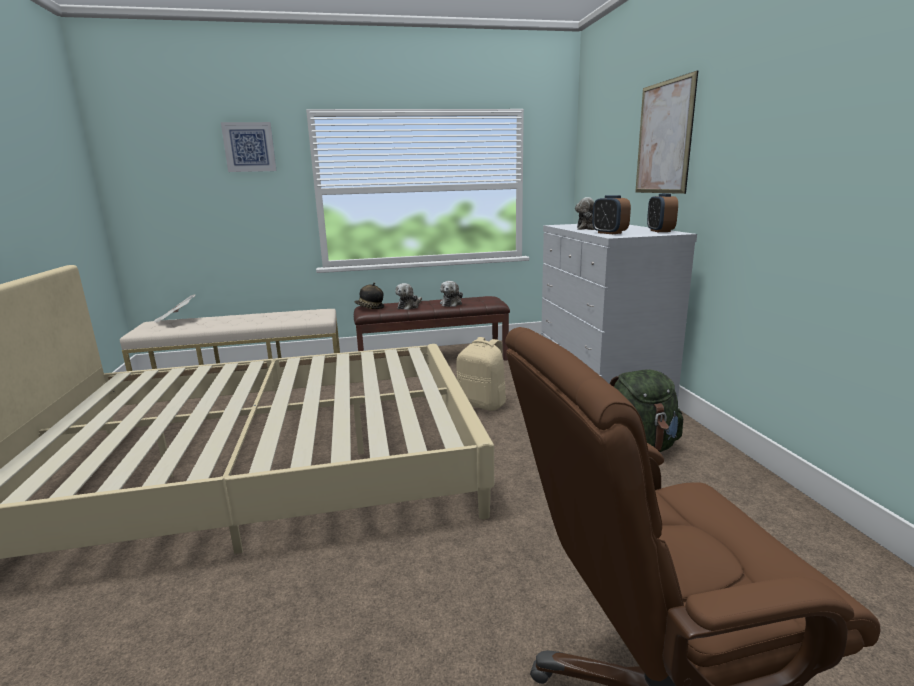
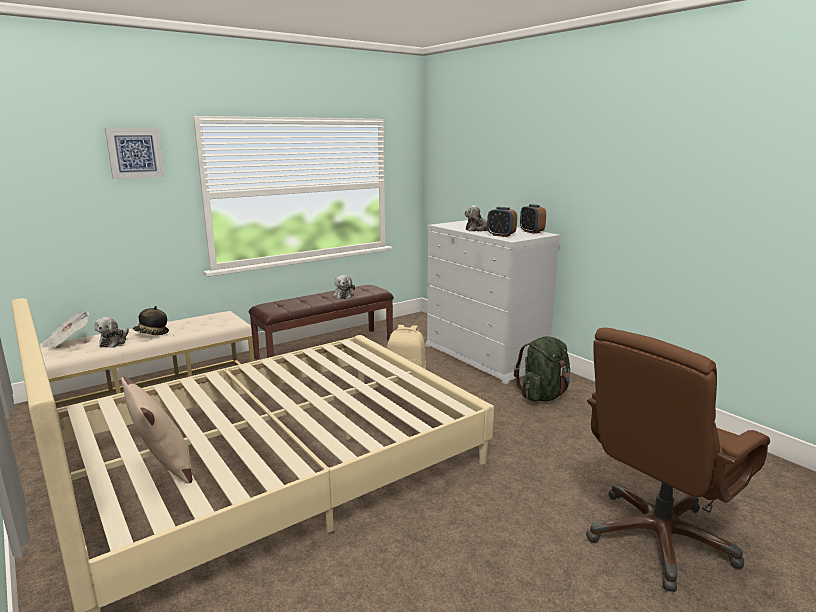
camera: 25 degrees left, 0 degrees up
(98, 441) = (164, 469): none -> beige pillow
(369, 308) = (271, 307): hat -> hat (151, 333)
(409, 306) = (307, 302): plush toy -> plush toy (114, 342)
(664, 138) = (521, 160): picture -> none

